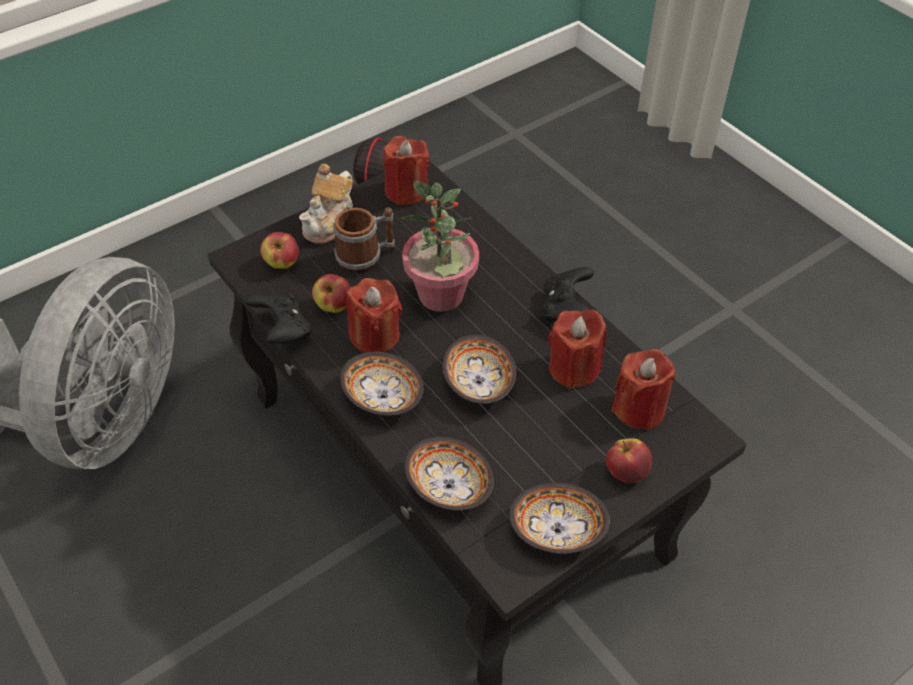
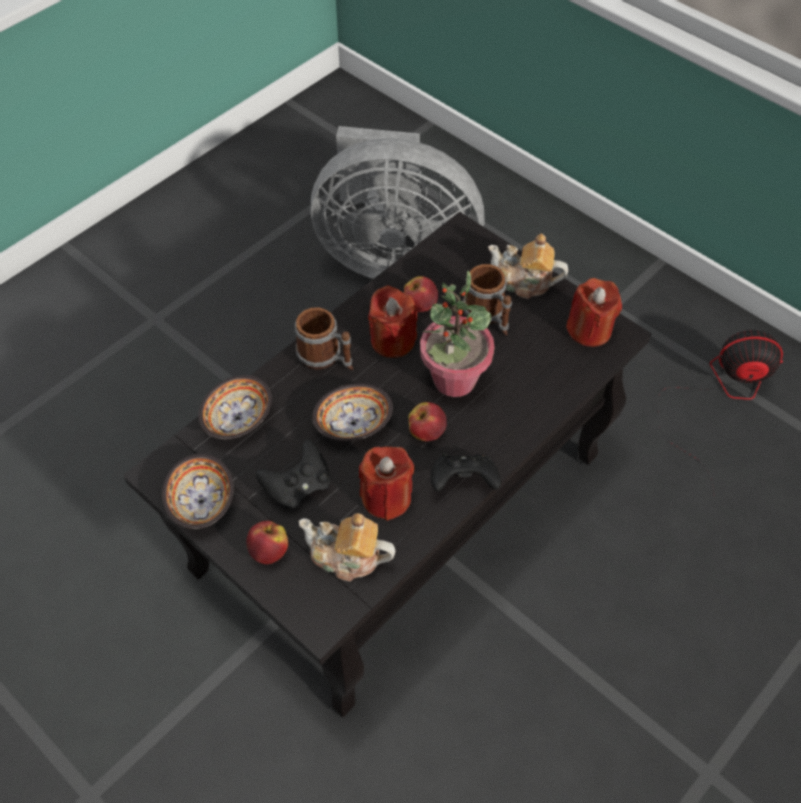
camera: 80 degrees right, 5 degrees up
(282, 264) = (461, 261): apple -> apple (426, 432)
(283, 331) = (383, 279): black game controller -> black game controller (298, 487)
(382, 396) = (326, 358): bowl -> mug
(639, 408) = (347, 557): red candle -> teapot

